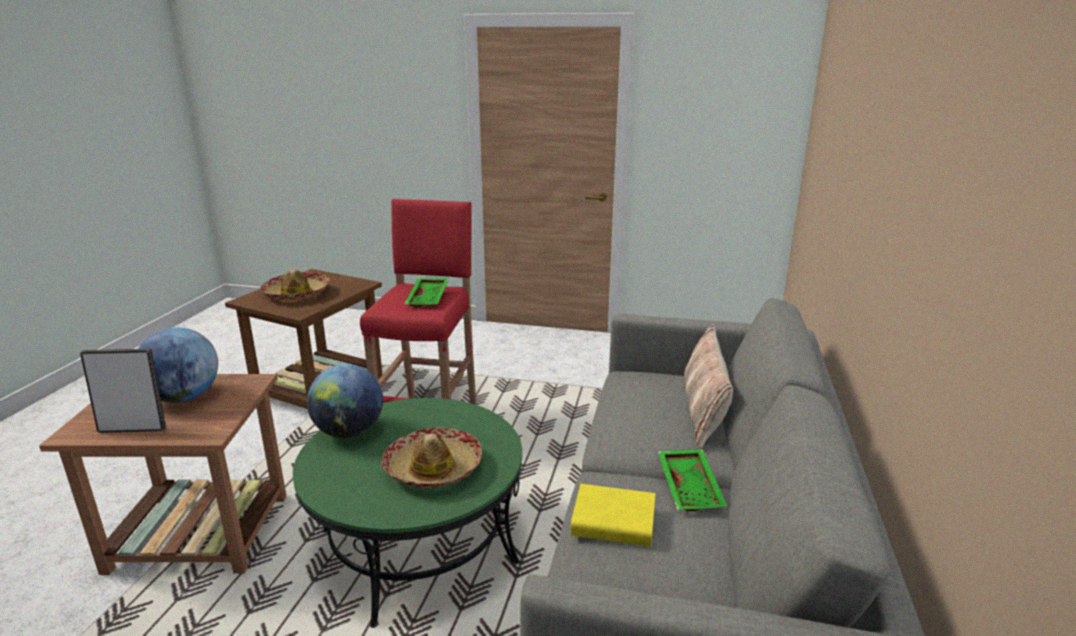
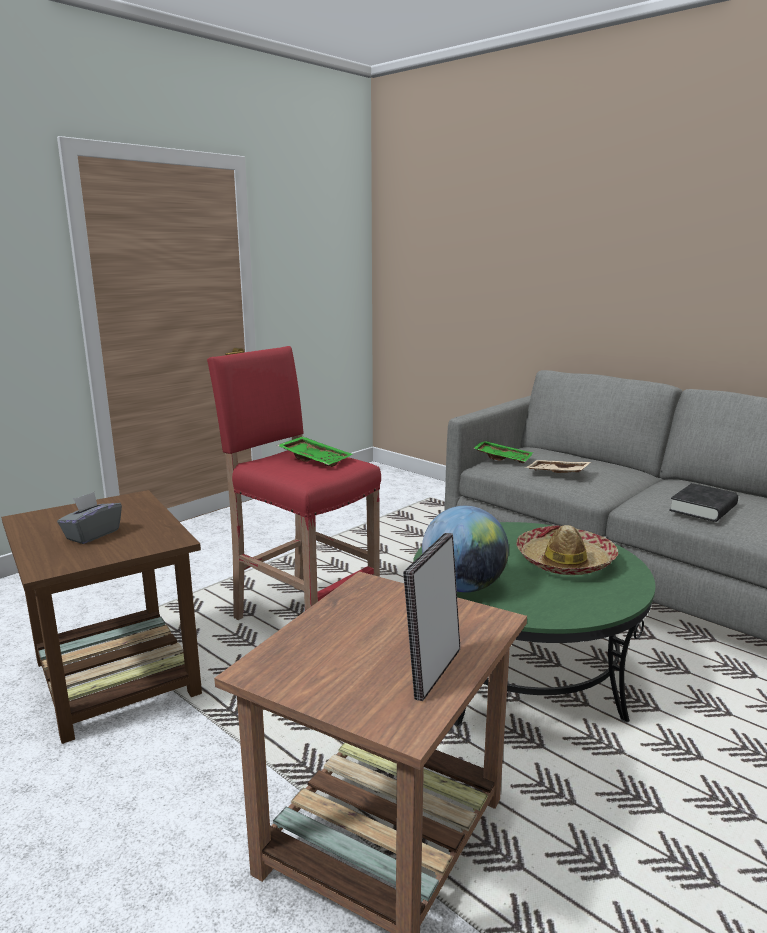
camera: 60 degrees left, 5 degrees down
(184, 397) = (367, 632): globe -> none
(296, 294) = (92, 534): hat -> grey tissue box
(613, 522) = (703, 508): yellow book -> black book
(630, 412) = (556, 473): none -> beige tray
(691, 488) = (668, 483): green tray -> green tray (503, 458)
(703, 408) = (566, 457): pillow -> none

